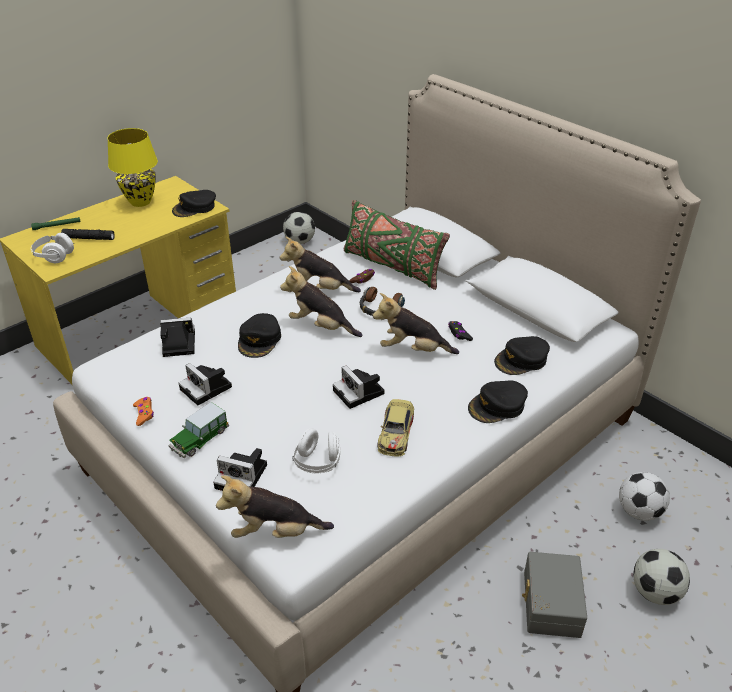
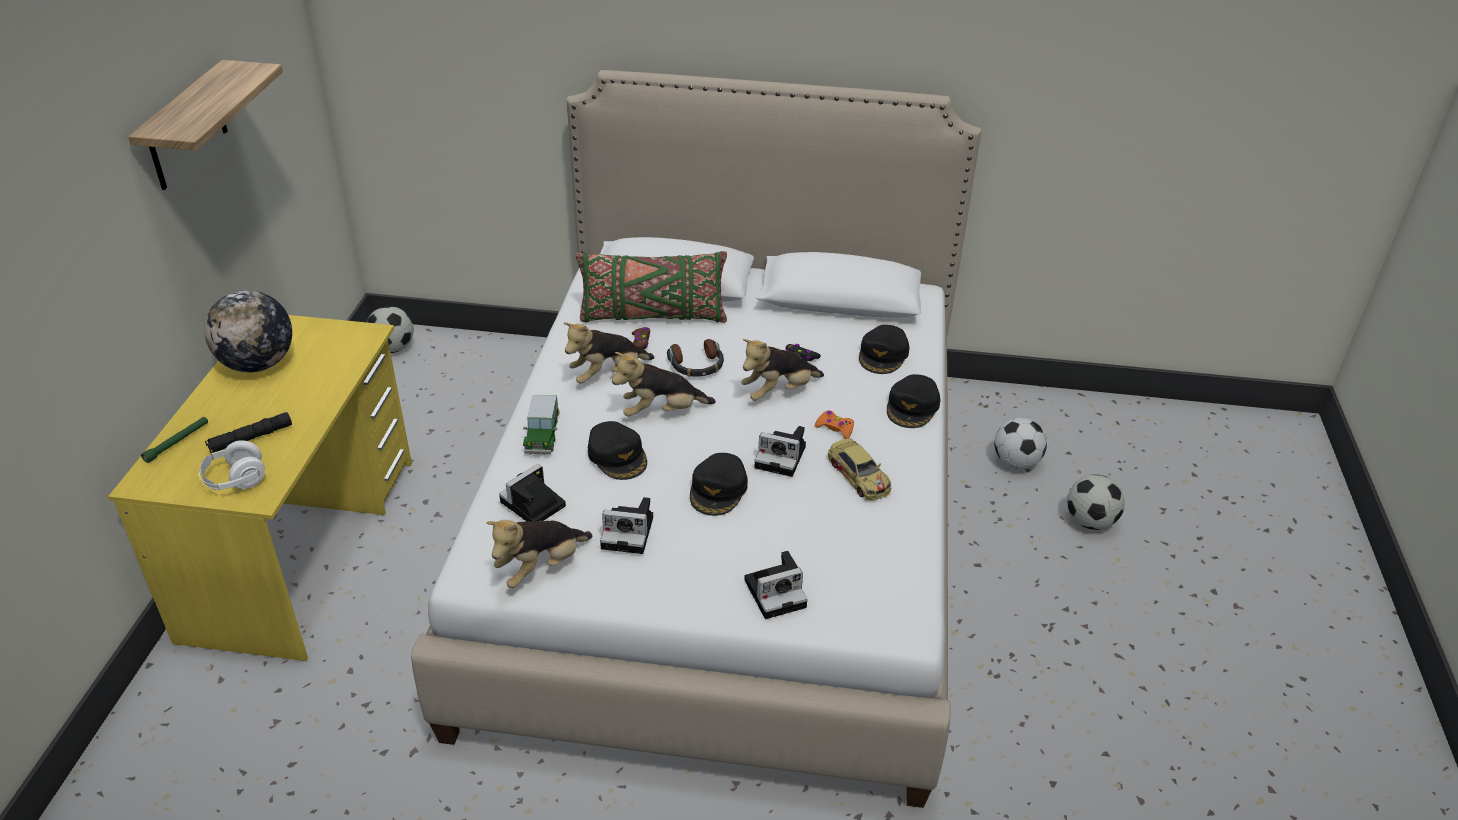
camera: 40 degrees left, 0 degrees up
(139, 39) = (186, 128): none -> shelf
(140, 202) = (258, 364): yellow table lamp -> globe
(144, 413) = (593, 594): orange game controller -> orange game controller (835, 428)
(194, 208) = (347, 341): black cap -> black cap (718, 490)
(199, 439) = (687, 584): toy car -> toy car (542, 436)
(275, 532) = (868, 621): plush toy -> plush toy (541, 567)
(317, 462) = (826, 541): white headphones -> none
(549, 603) = (1028, 579): grey storage box -> none

